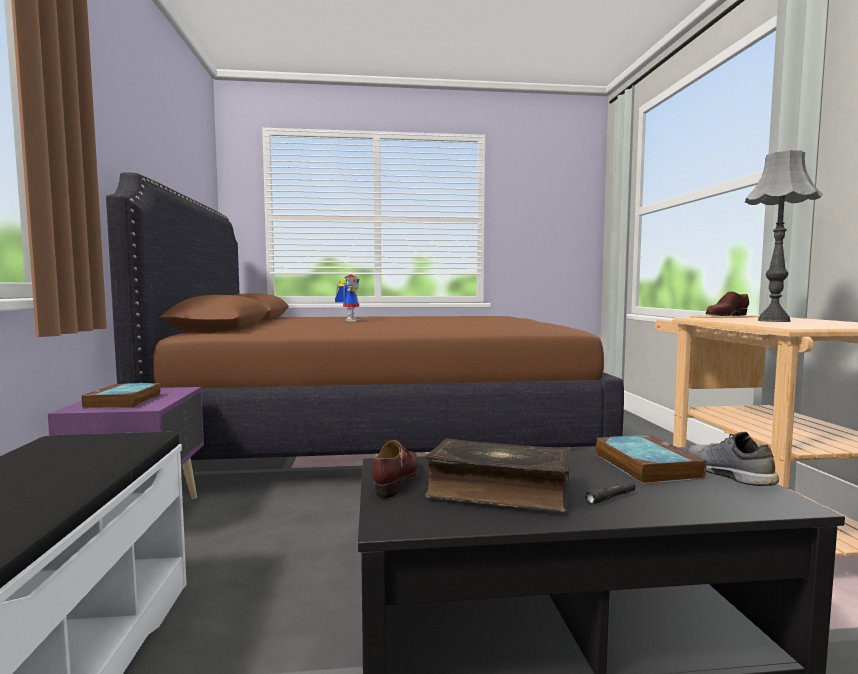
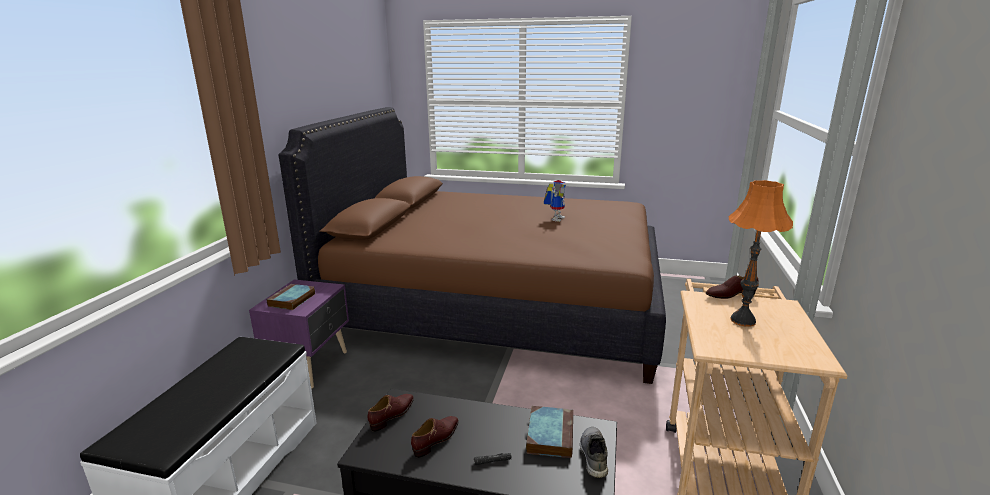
camera: 20 degrees right, 15 degrees up
(349, 320) = (477, 212): toy robot -> toy robot (556, 218)
(498, 491) = (437, 439): book -> brown shoe
(773, 321) = (742, 320): grey table lamp -> orange table lamp

